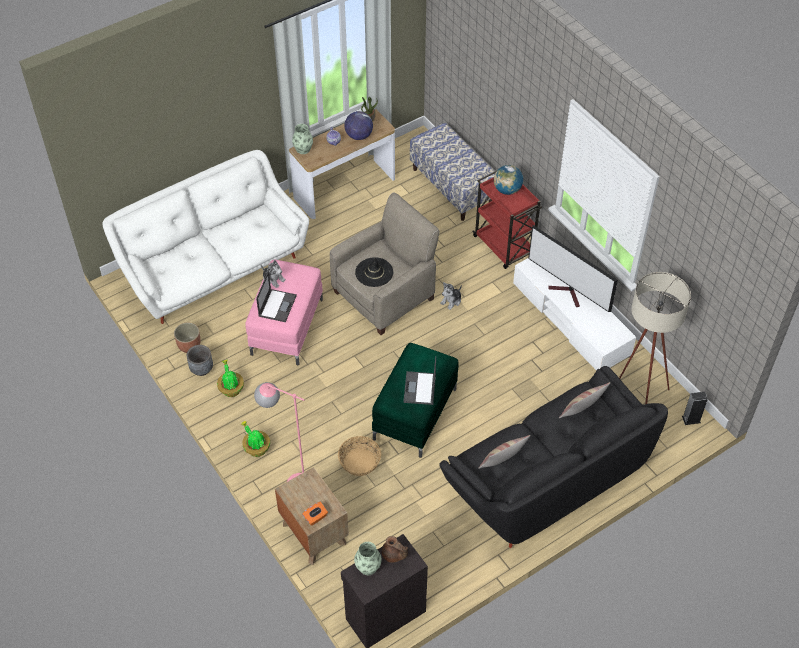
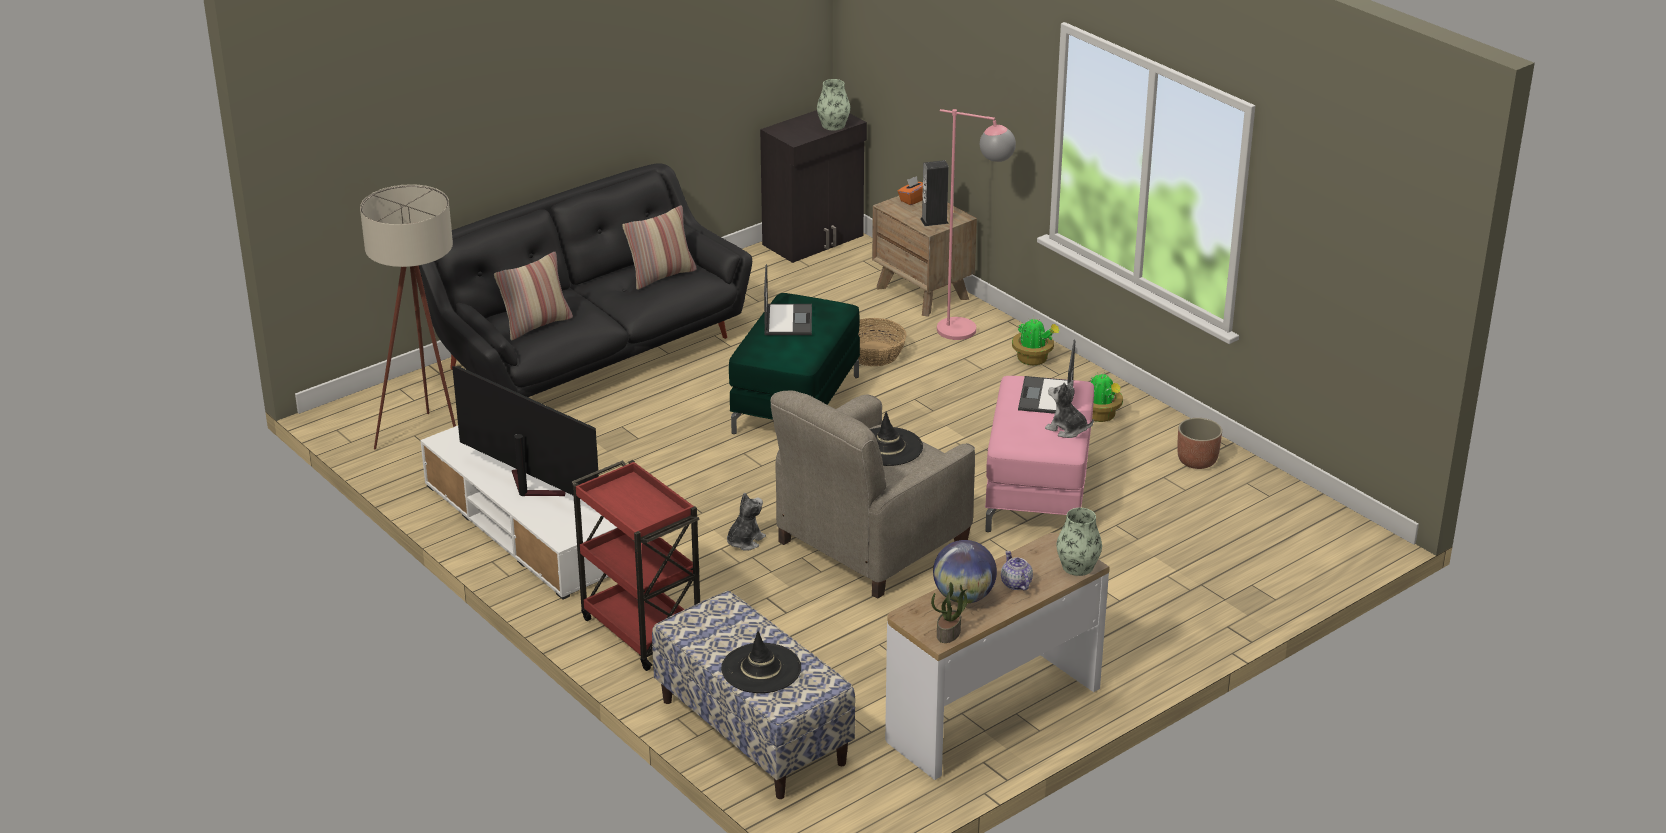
camera: 175 degrees right, 20 degrees down
(201, 369) = (1161, 435): grey planter -> none
(213, 267) = (1211, 567): white sofa -> none
(394, 555) = (803, 133): brown teapot -> none
(449, 148) = (761, 669): none -> black hat
(507, 190) = (637, 512): globe -> none
(691, 419) = (350, 419): speaker -> speaker (934, 221)

